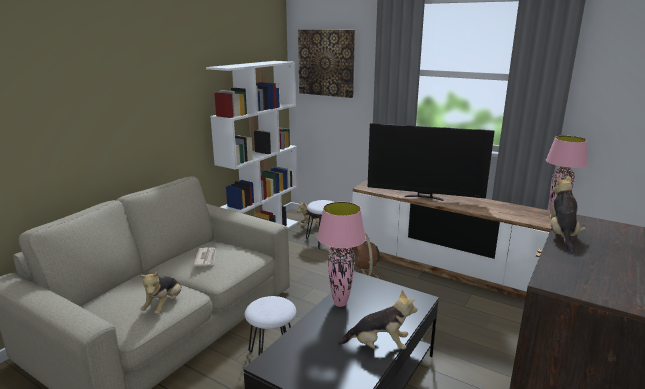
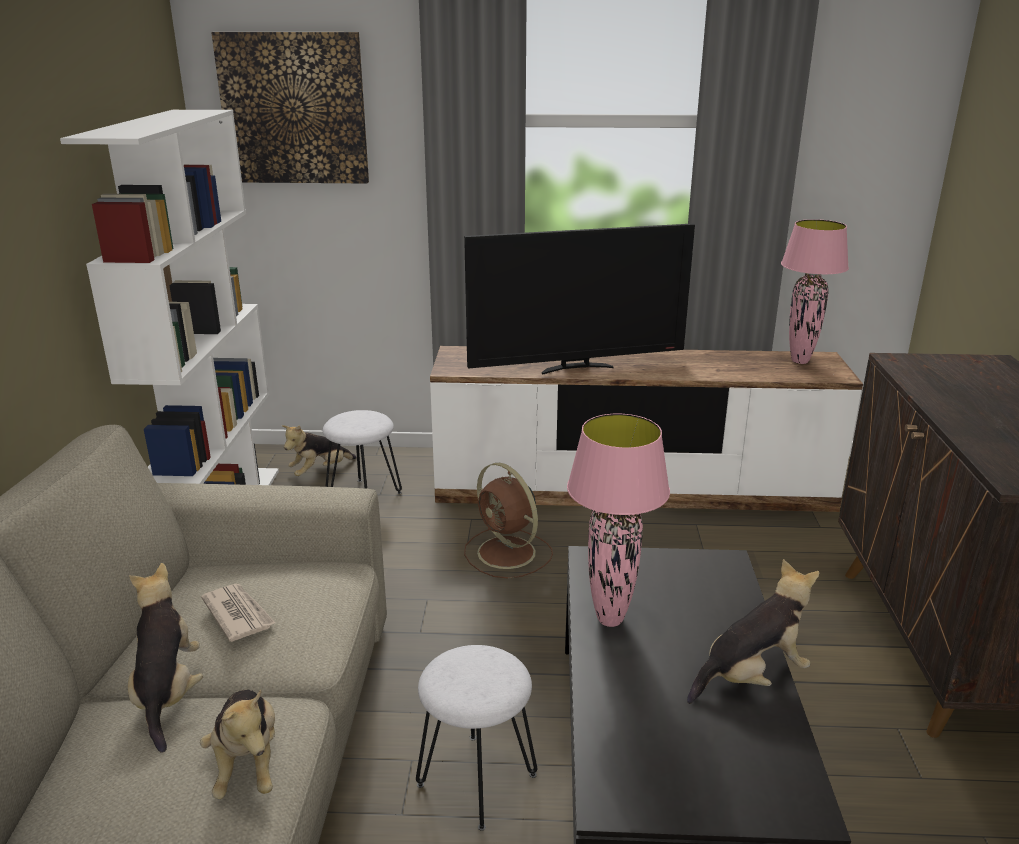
camera: 30 degrees left, 5 degrees up
(561, 235) = (928, 394): plush toy -> plush toy (168, 693)

